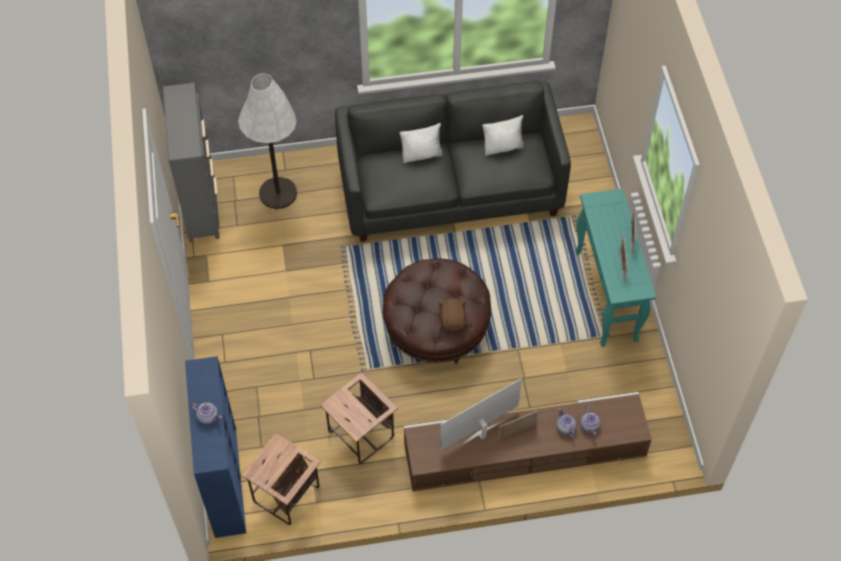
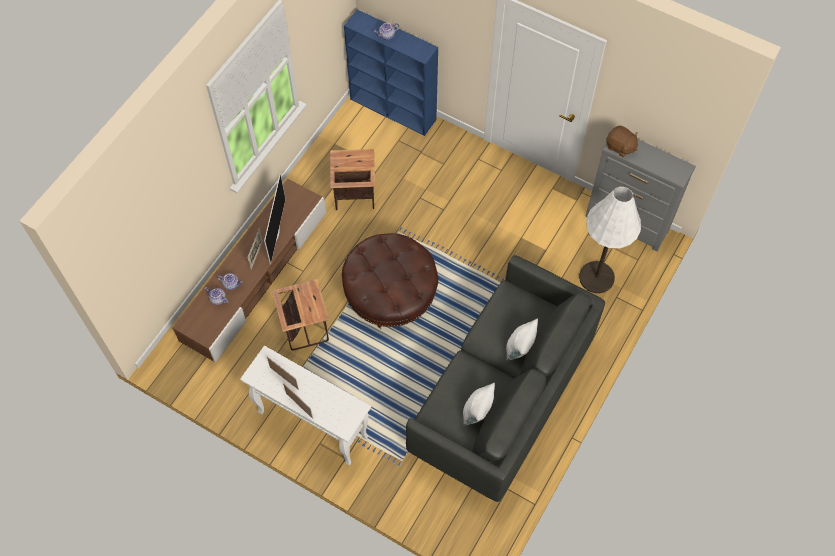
camera: 130 degrees right, 5 degrees up
(286, 496) = (353, 132): side table -> side table (305, 327)
(452, 321) = (364, 269): brown plush toy -> brown plush toy (620, 147)
(606, 296) = (312, 424): turquoise console table -> white console table

